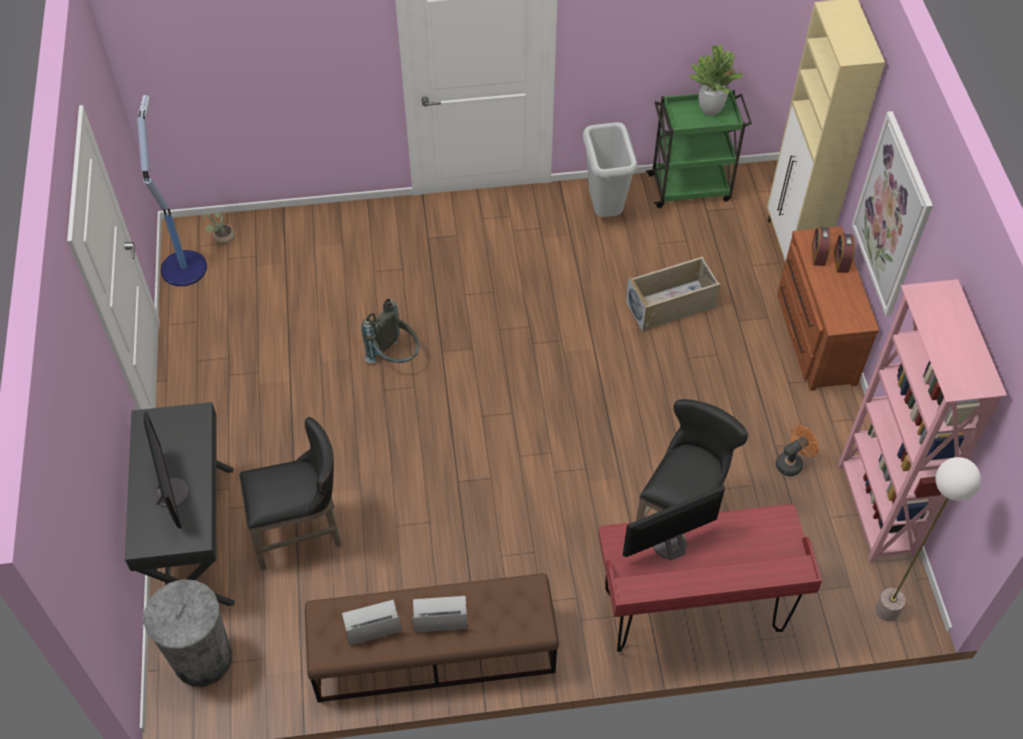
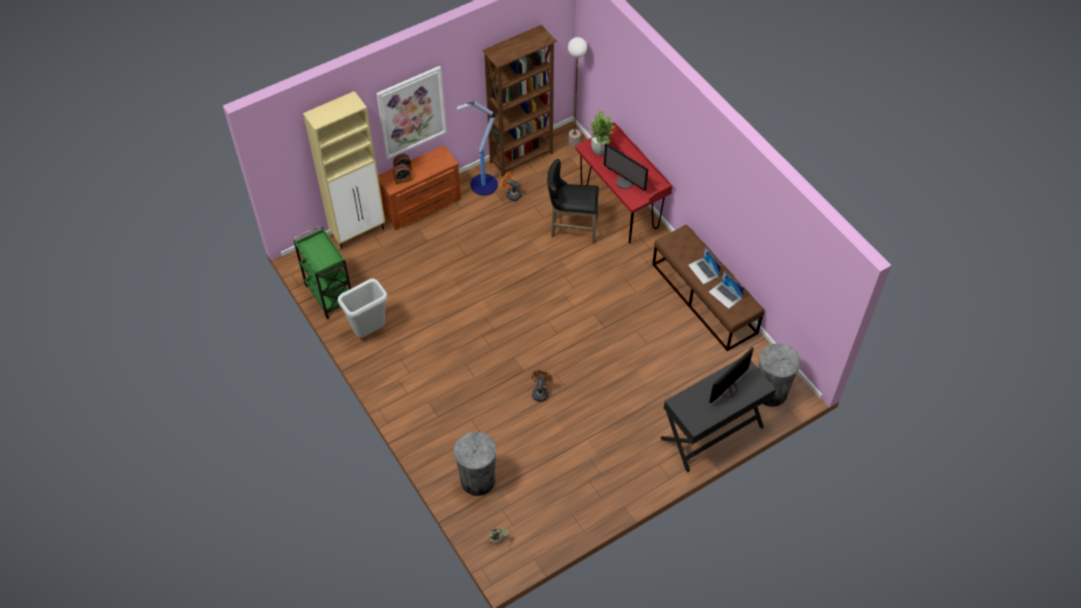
camera: 115 degrees left, 0 degrees up
(184, 266) = (533, 548): floor lamp -> floor lamp (483, 185)
(303, 534) = (677, 383): black stool -> none
(311, 246) = (478, 480): none -> grey trash can
(395, 357) = (540, 392): grey backpack -> brown fan
(671, 305) = (431, 274): beige storage box -> none
(710, 109) = (313, 250): potted plant -> potted plant (599, 151)
(874, 510) = (522, 158): pink bookcase -> brown bookcase

